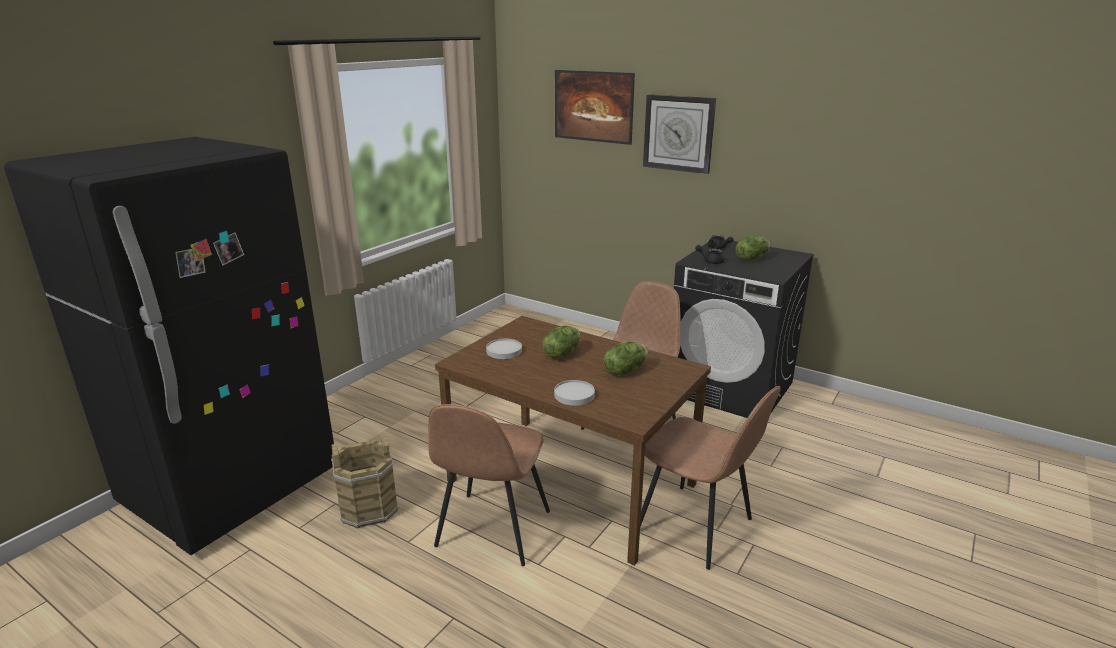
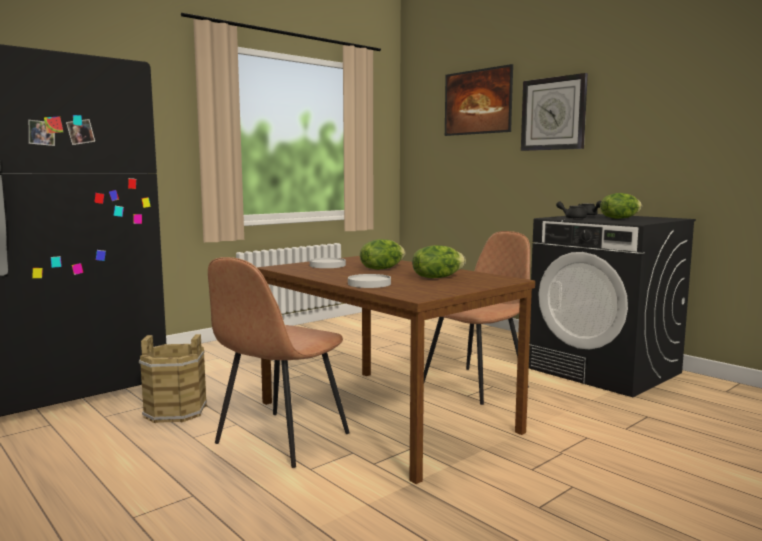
camera: 15 degrees right, 15 degrees down
(696, 527) = (508, 464): brown chair -> none

